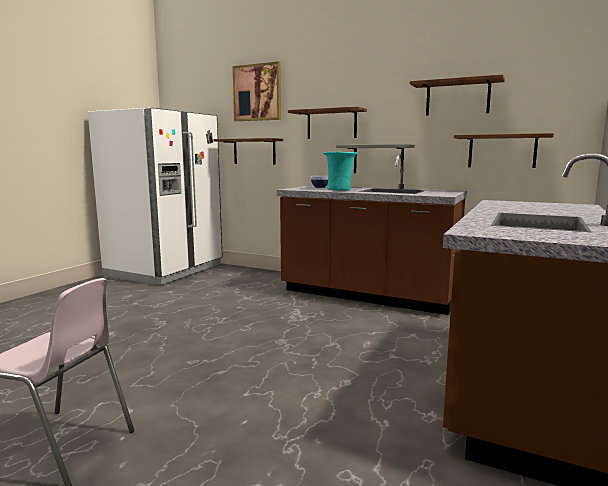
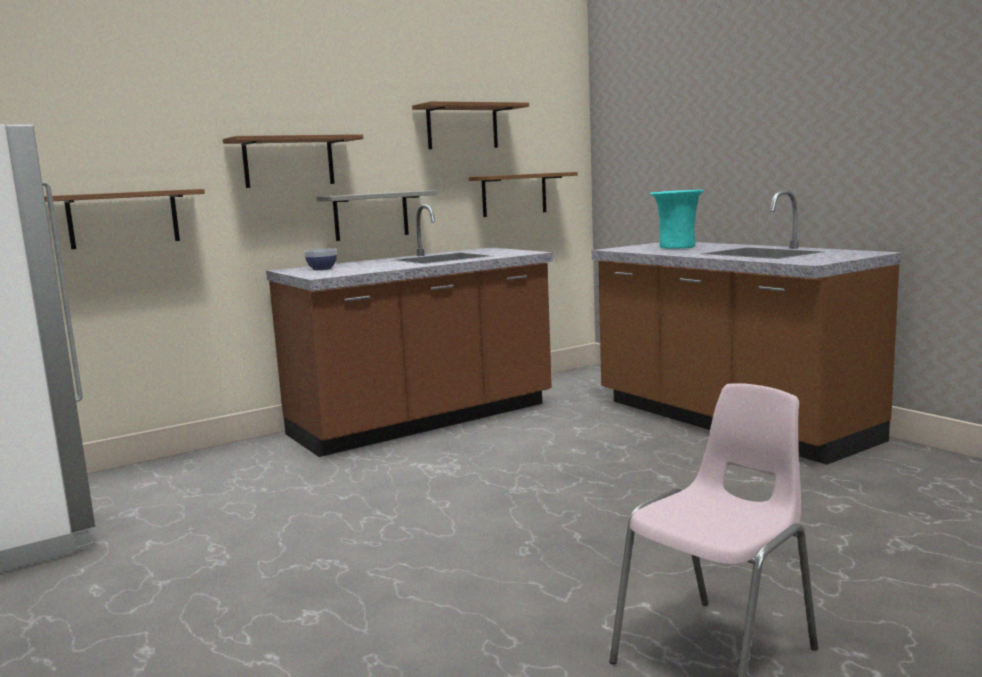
camera: 60 degrees left, 0 degrees up
(257, 92) = (118, 96): picture -> none
(339, 189) = (383, 266): turquoise vase -> turquoise vase (676, 248)

